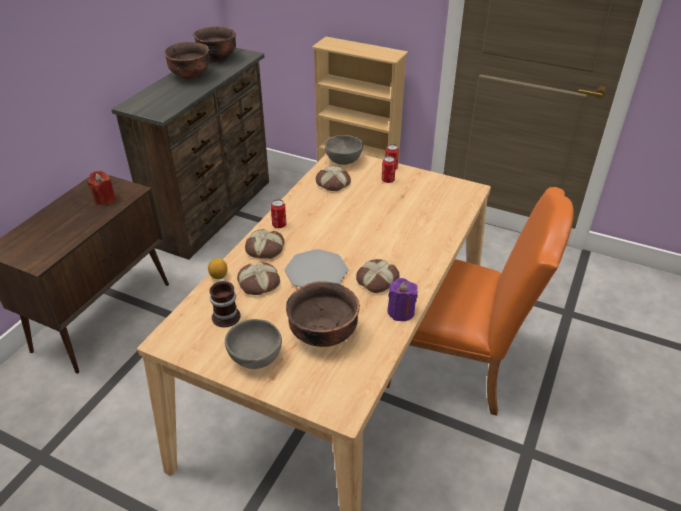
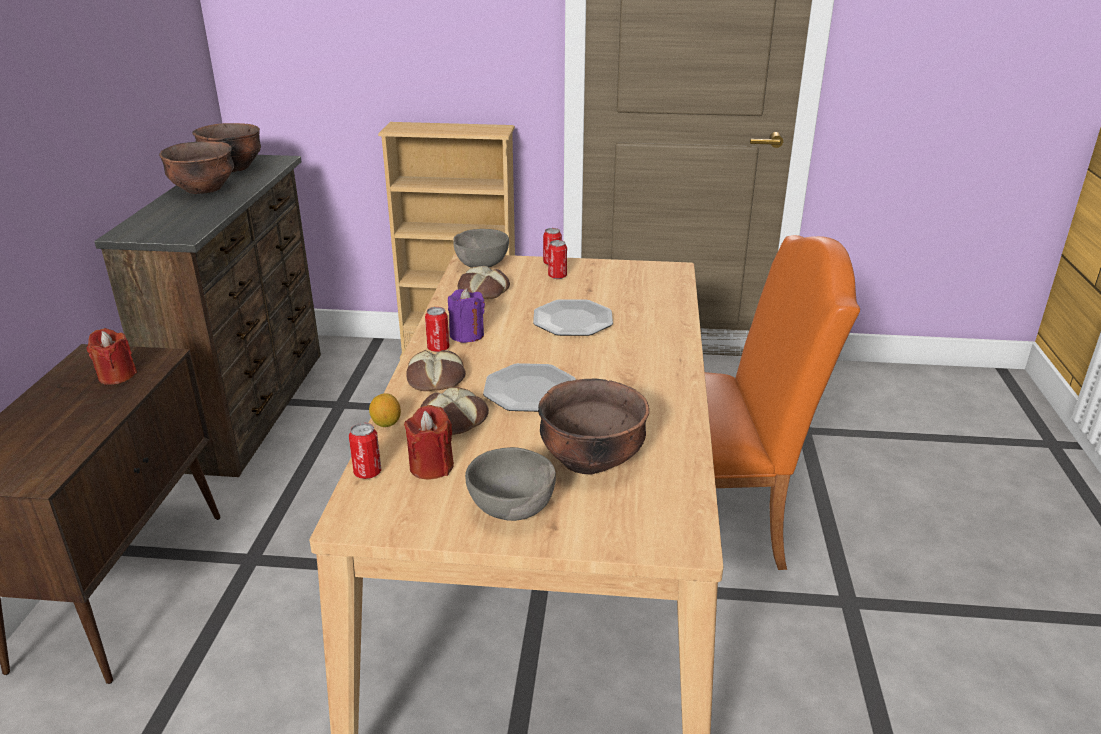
camera: 20 degrees left, 10 degrees down
(190, 309) = (367, 473): none -> can
(227, 314) = (431, 466): mug -> red candle
(376, 220) = (573, 320): none -> plate
(377, 279) = (621, 383): bread -> none
(401, 312) = (679, 412): purple candle -> purple candle (467, 335)

